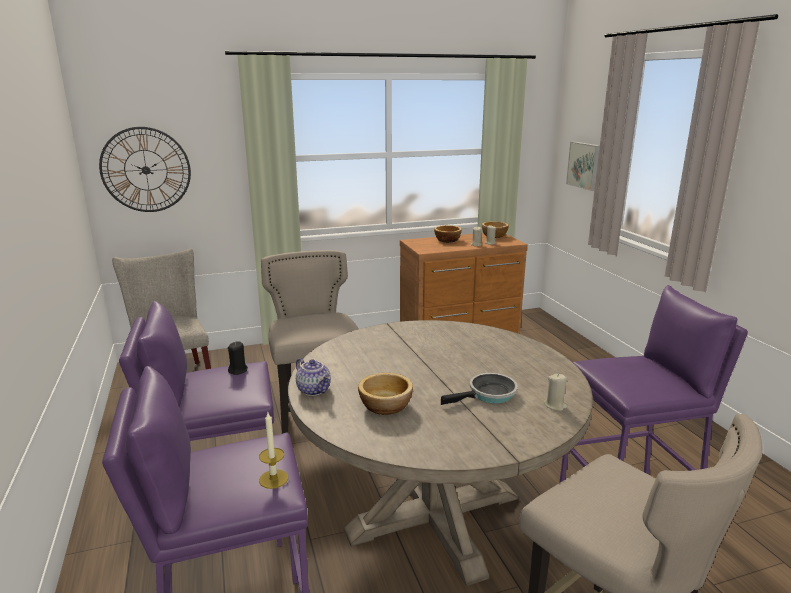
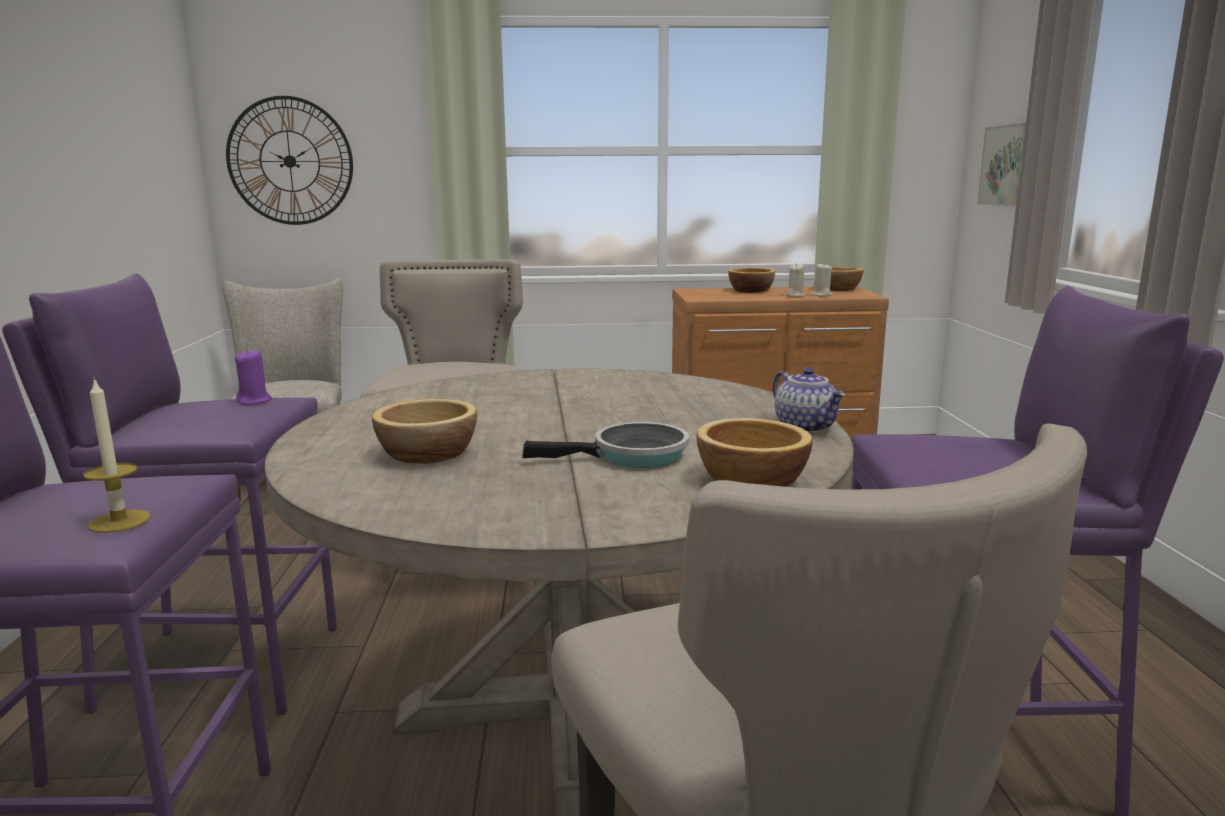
camera: 15 degrees right, 5 degrees down
(238, 370) = (254, 401): black candle -> purple candle
(314, 390) = (336, 427): teapot -> teapot (807, 427)
(555, 405) = (749, 480): beige candle -> bowl

